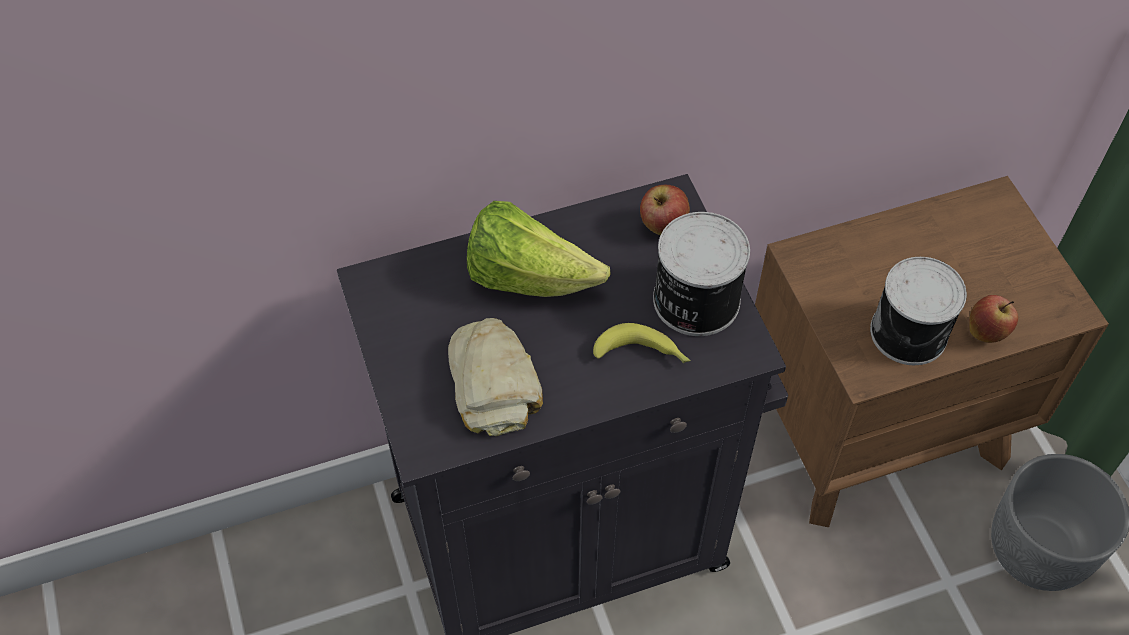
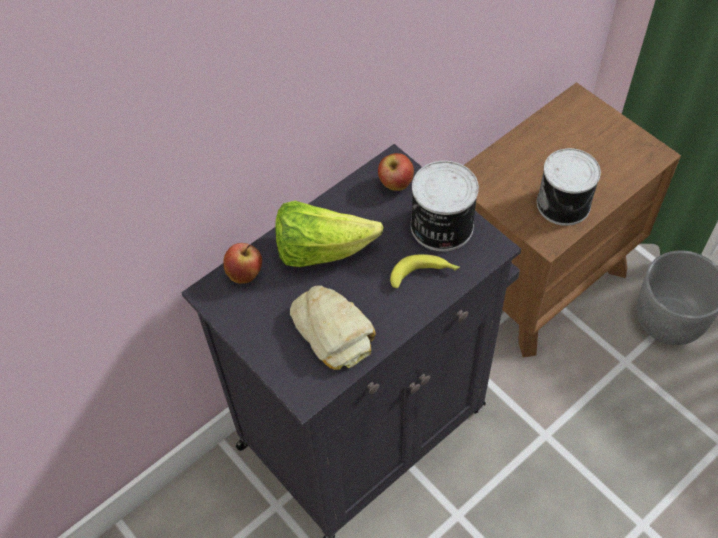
camera: 20 degrees left, 0 degrees up
(987, 332) = (611, 186): apple -> apple (245, 274)

